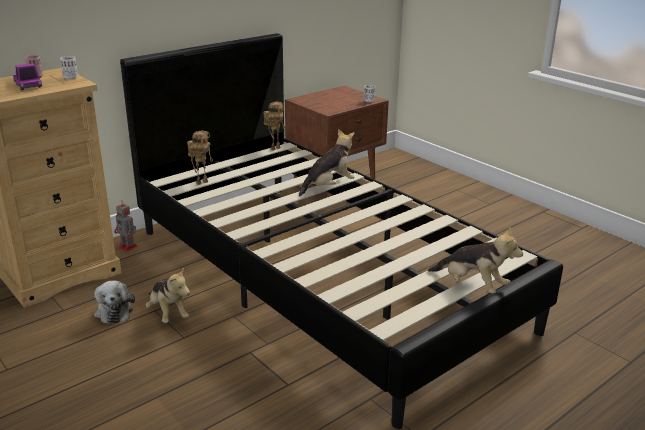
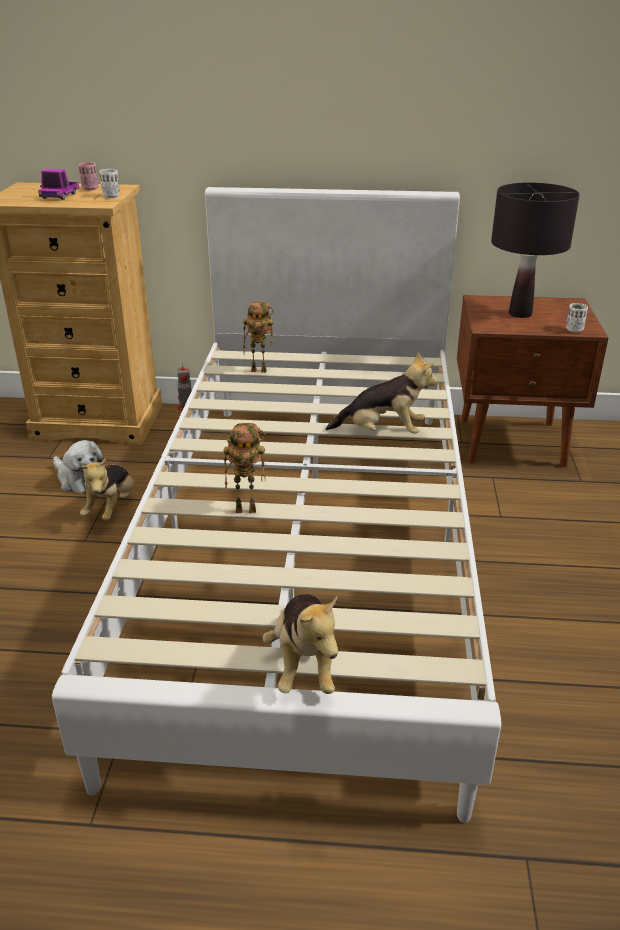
camera: 45 degrees right, 5 degrees up
(114, 311) = (79, 480): plush toy -> plush toy turned 75 degrees counterclockwise
(275, 148) = (410, 359): toy robot -> toy robot (247, 509)
(321, 276) = (310, 550): black bed -> white bed
(331, 100) = (520, 314): none -> black table lamp

